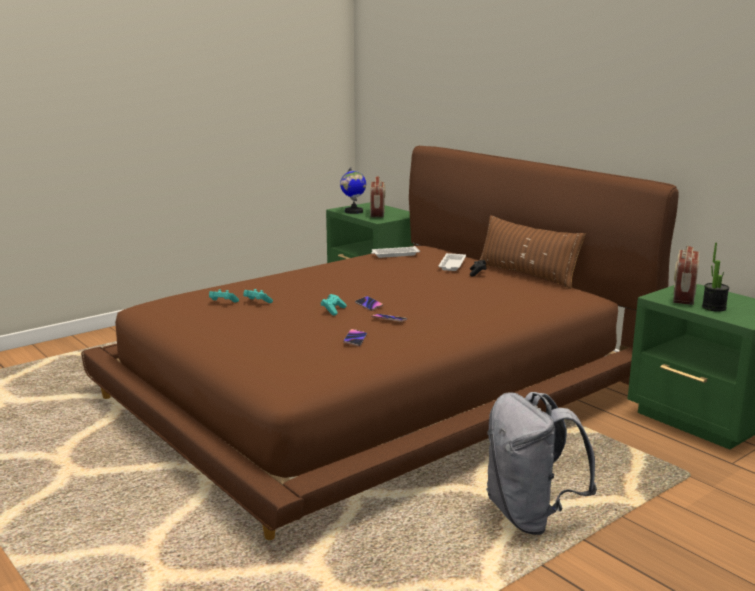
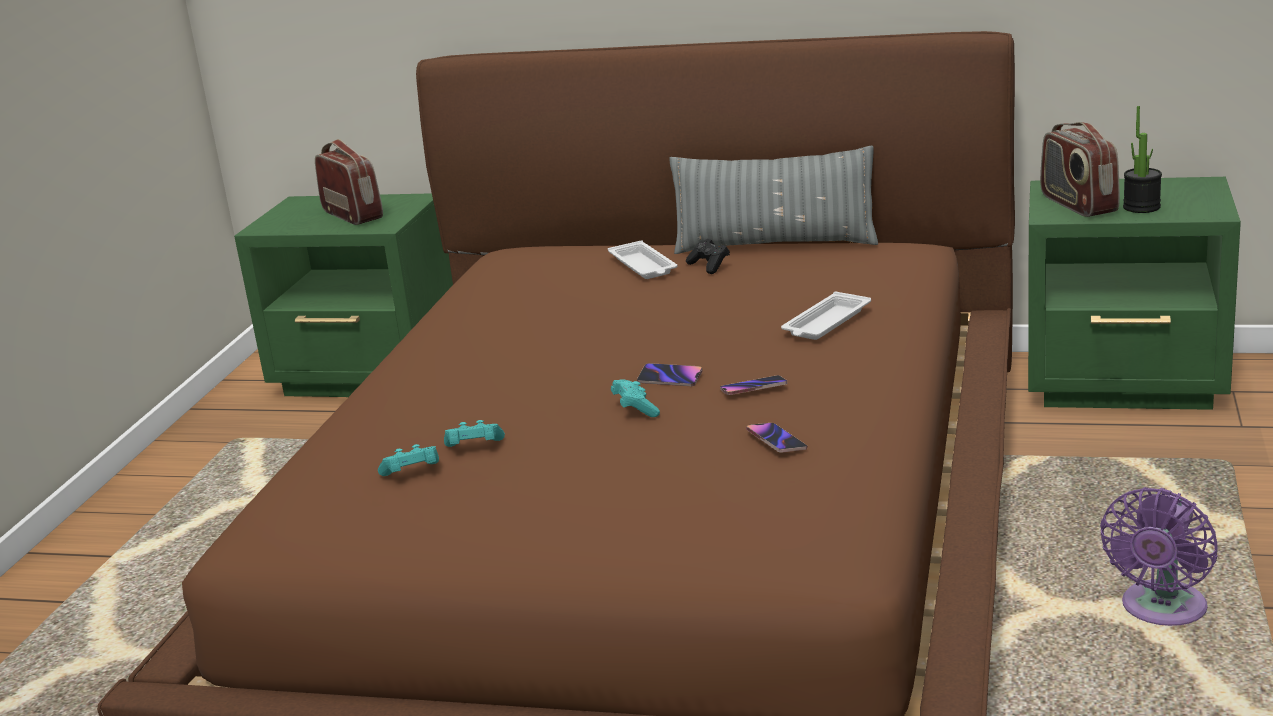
camera: 35 degrees left, 5 degrees up
(353, 211) = (300, 224): globe -> none
(394, 254) = (512, 280): white tray -> white tray (825, 323)
(526, 275) = (775, 244): brown pillow -> grey pillow
(530, 516) = (1161, 611): grey backpack -> purple fan

